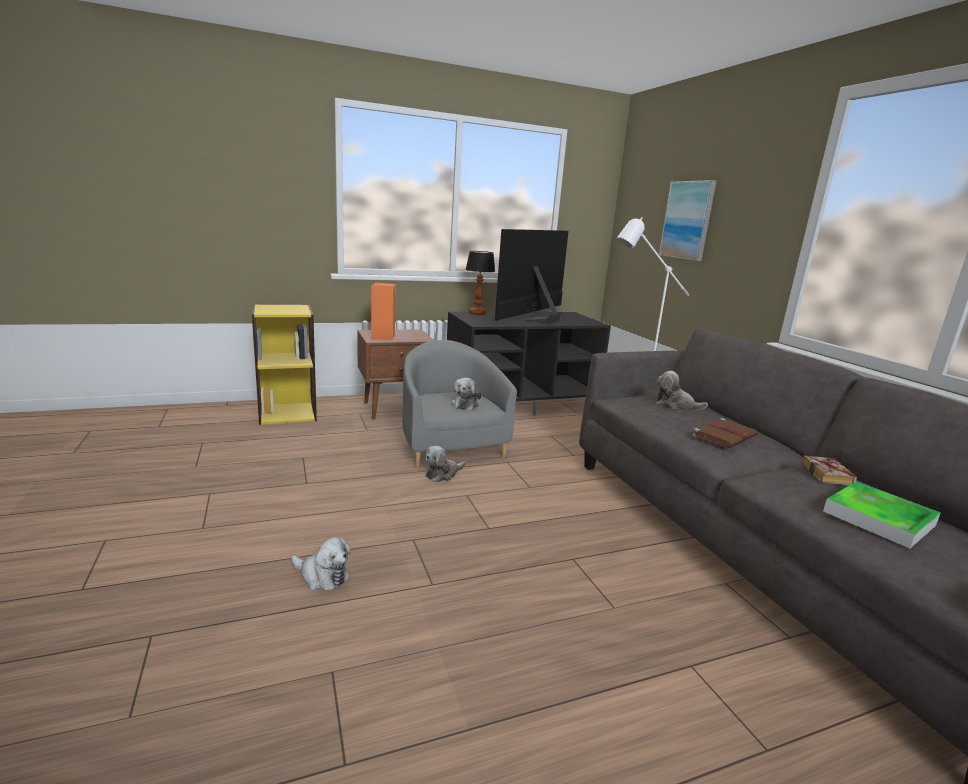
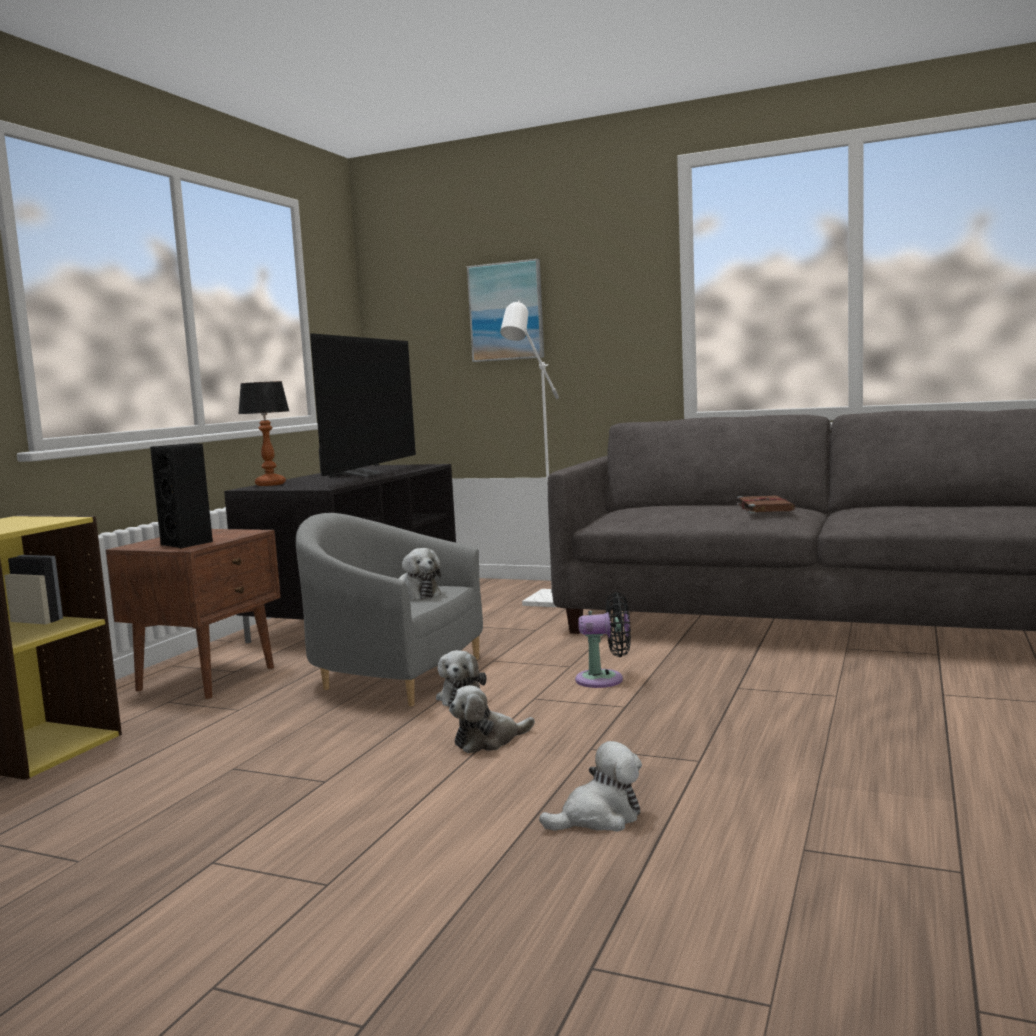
camera: 45 degrees left, 10 degrees down
(383, 337) = (188, 544): orange speaker -> black speaker
(523, 506) = (605, 679): none -> black fan
(536, 320) = (363, 474): television -> television turned 150 degrees counterclockwise
(675, 405) = (661, 508): plush toy -> plush toy (488, 741)
(829, 476) = (875, 505): book -> none
(878, 518) = (956, 510): tray -> none

